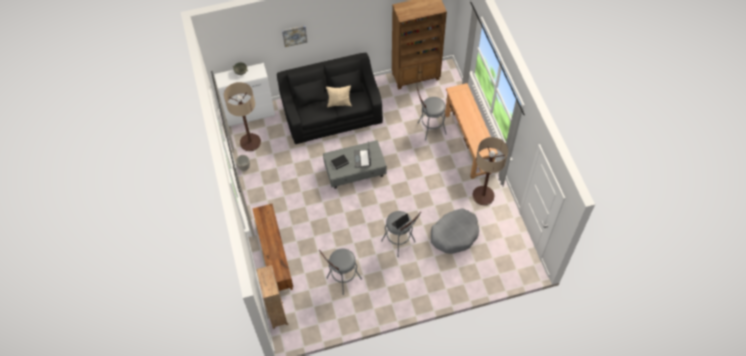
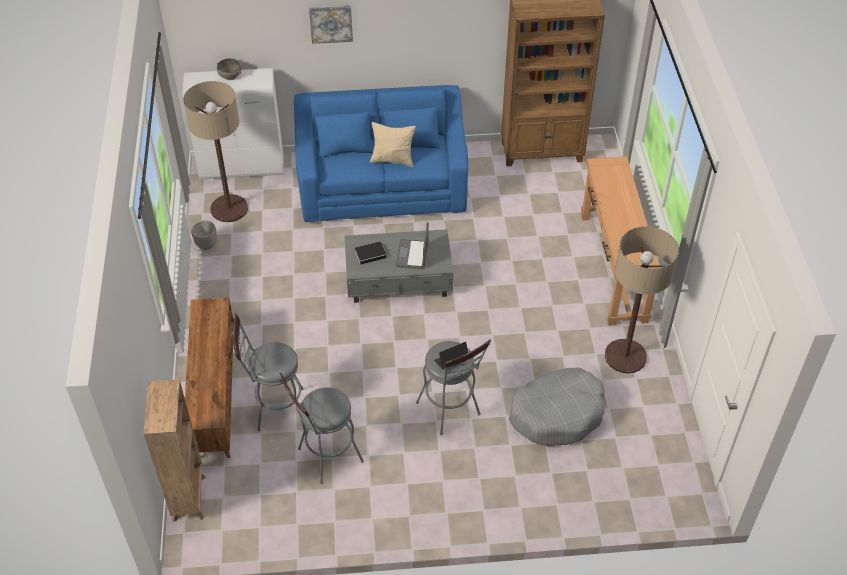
camera: 10 degrees right, 10 degrees down
(331, 112) = (382, 184): black sofa -> blue sofa
(429, 129) = (548, 234): grey stool -> grey stool (275, 410)

